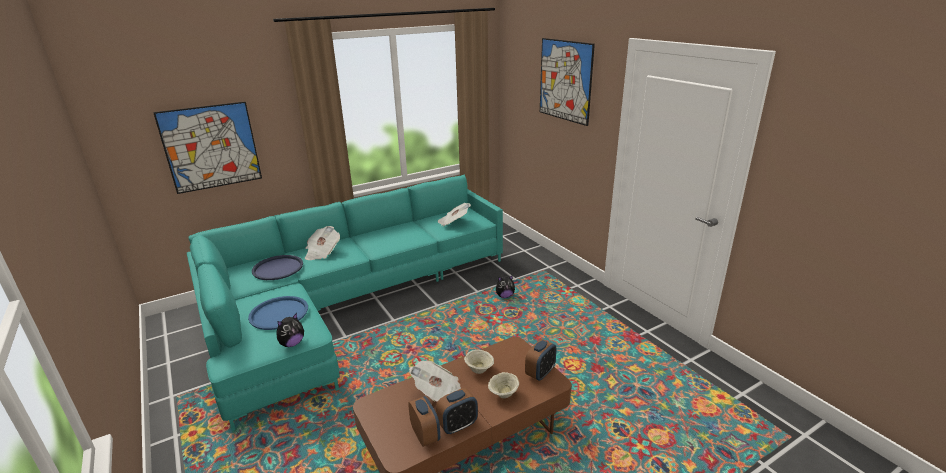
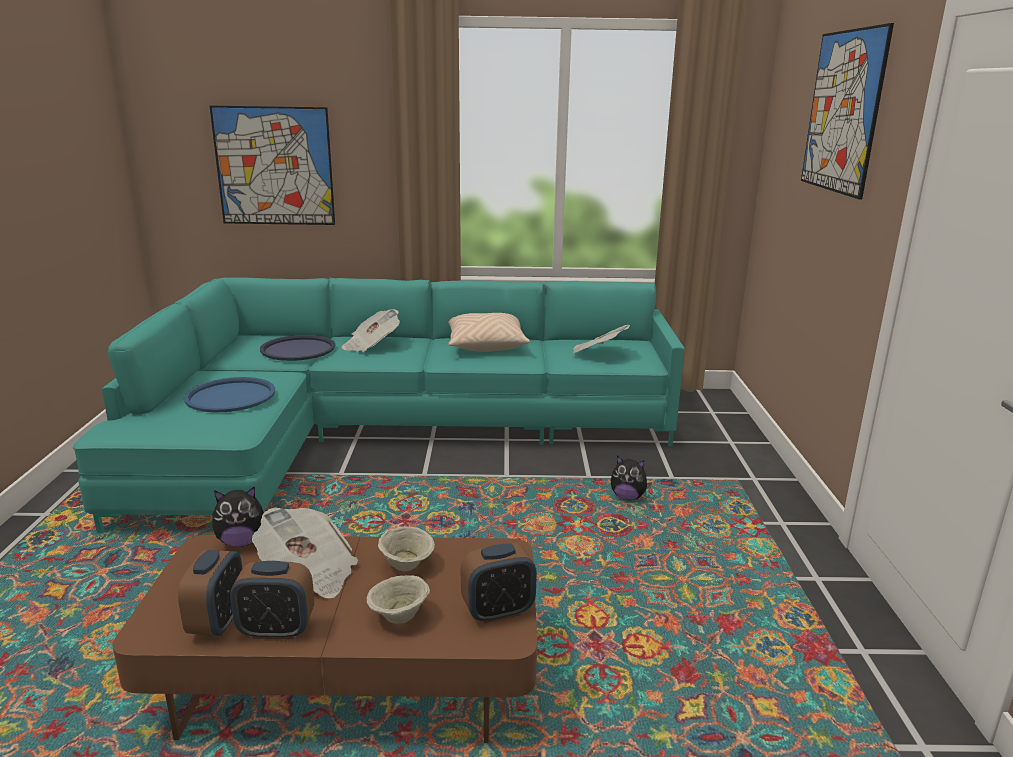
camera: 30 degrees right, 5 degrees down
(292, 343) = (198, 433): plush toy -> plush toy (242, 542)
(388, 233) = (485, 345): none -> beige pillow

